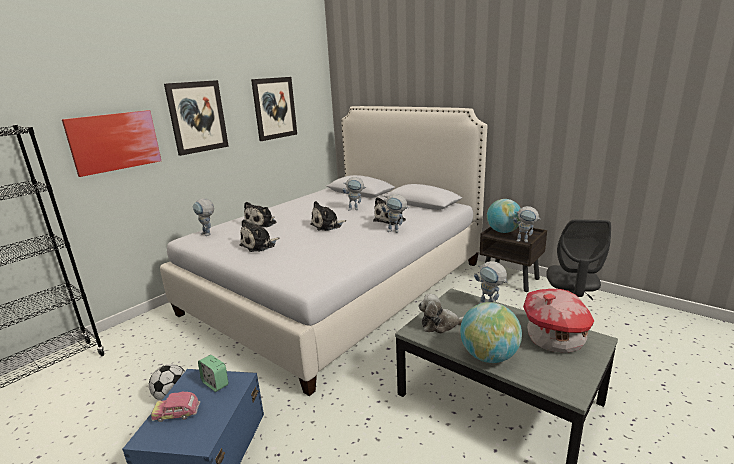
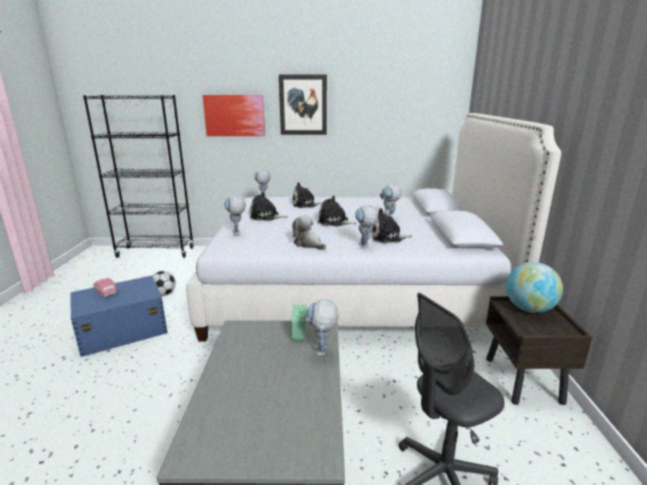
camera: 50 degrees right, 0 degrees up
(215, 383) = (141, 290): alarm clock -> alarm clock (299, 334)
(274, 108) = (386, 106): picture -> none
(441, 325) = (257, 337): plush toy -> plush toy (308, 244)
(488, 356) = (220, 381): globe -> none
(525, 241) = (529, 331): toy robot -> toy robot (237, 234)
(555, 340) = (290, 419): toy house -> none

